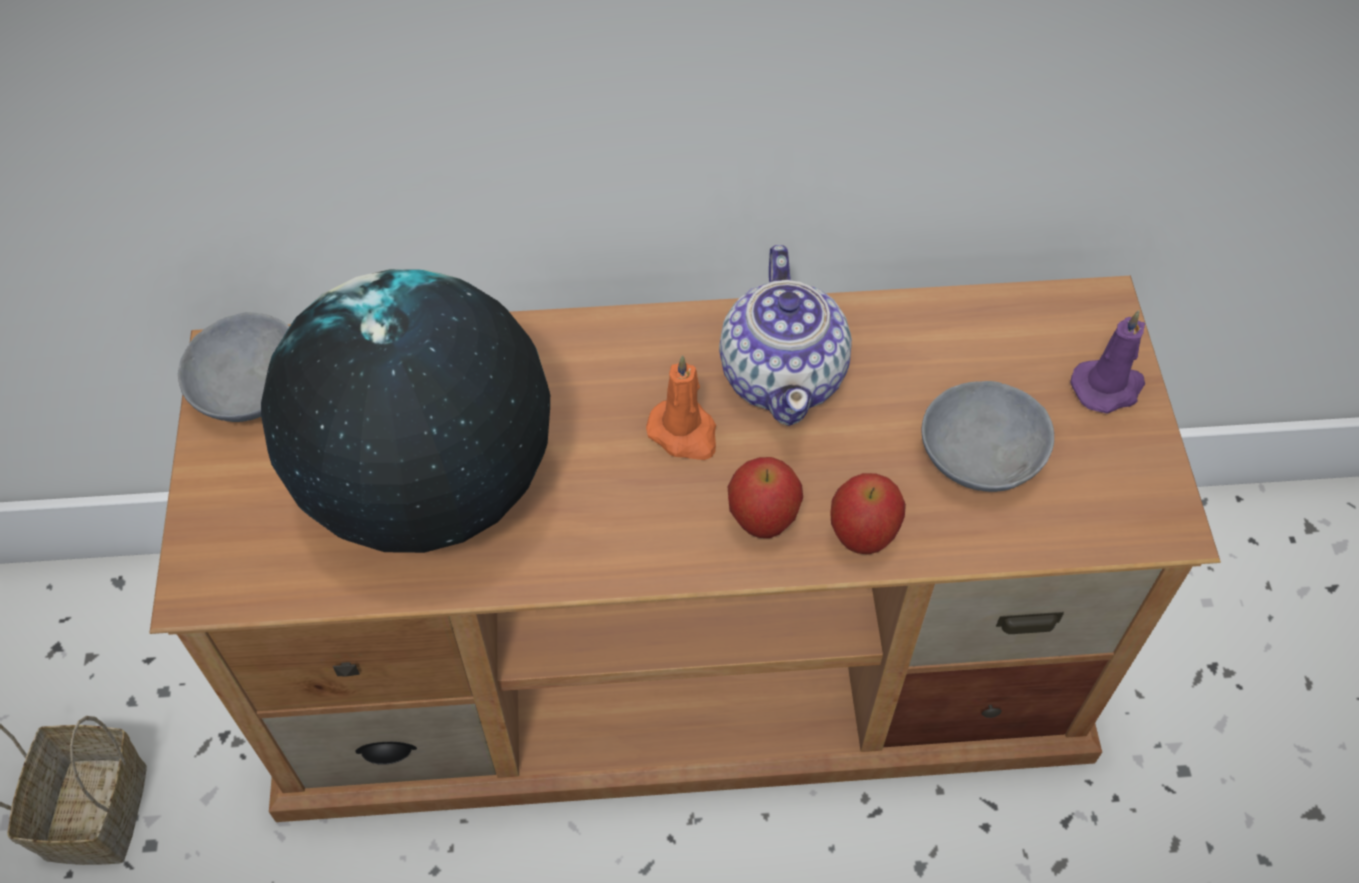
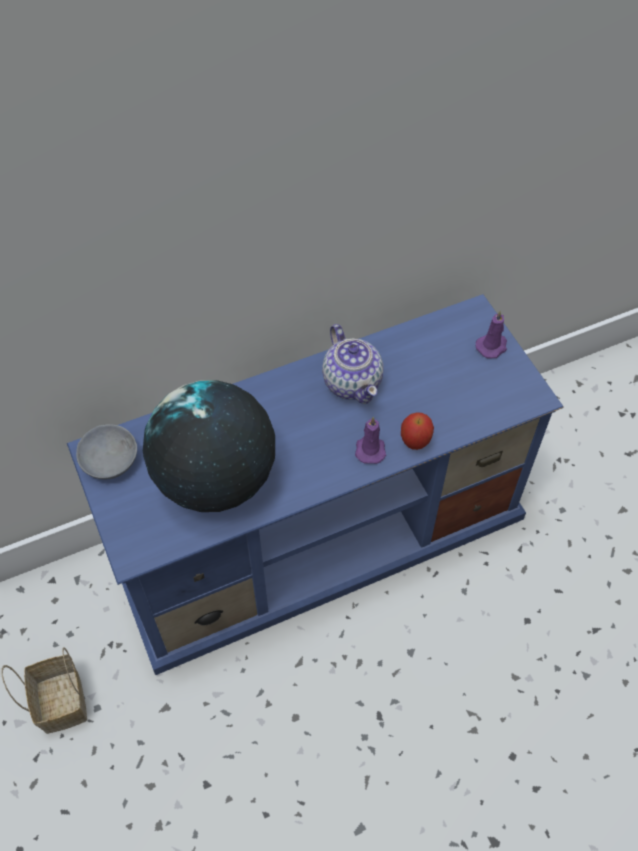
camera: 20 degrees left, 0 degrees up
(684, 433) = (320, 421): orange candle -> none
(685, 658) = (321, 533): brown tv stand -> blue tv stand
(762, 521) = (370, 449): apple -> purple candle
(981, 451) = (450, 390): grey bowl -> none

